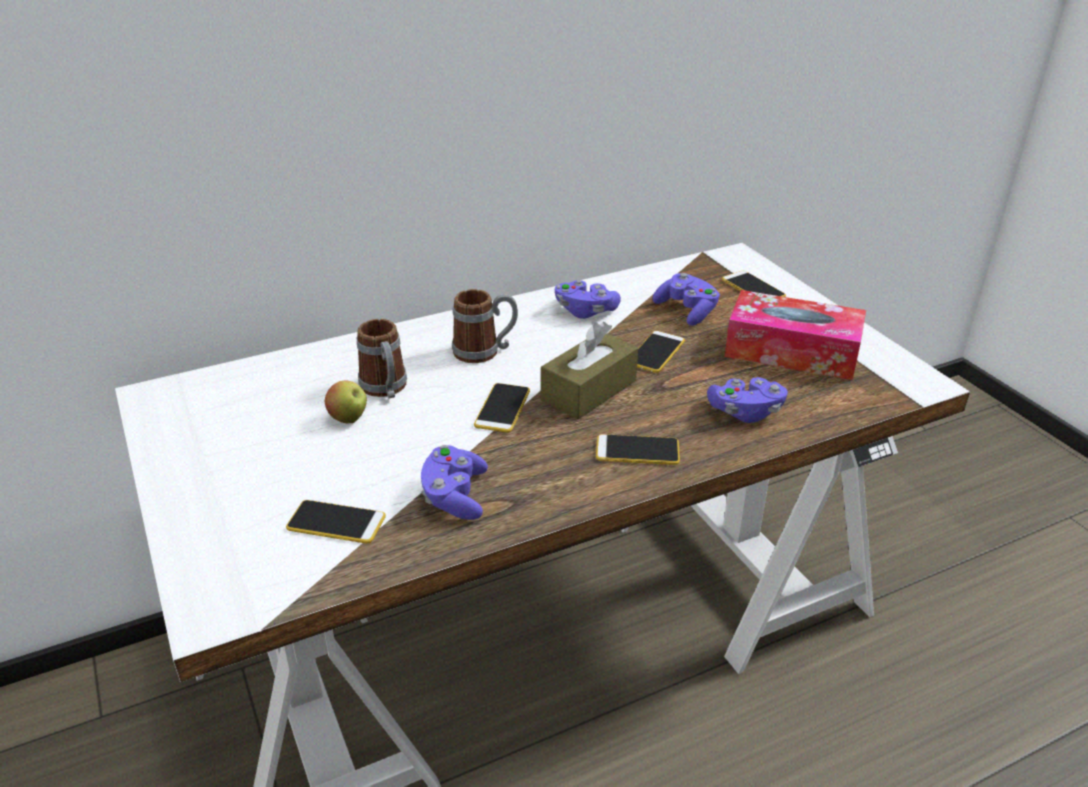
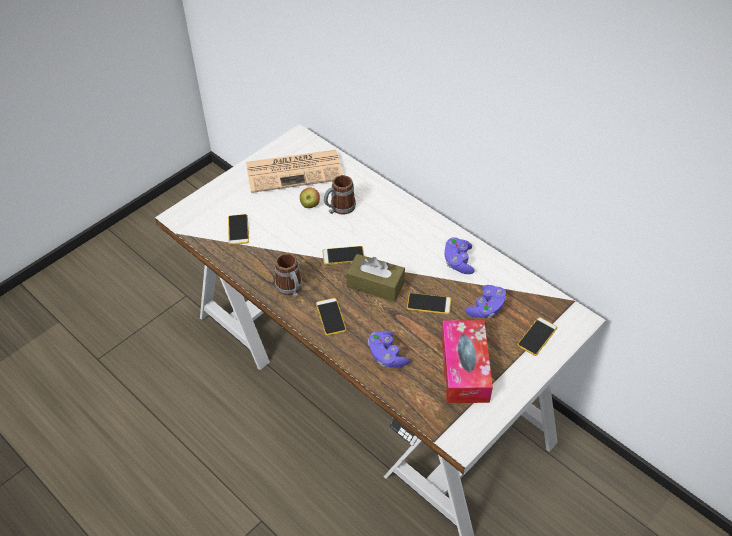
camera: 70 degrees right, 15 degrees up
(241, 417) = (295, 171): none -> newspaper
(455, 496) = (269, 261): purple game controller -> none
(485, 351) = (392, 233): mug -> mug (291, 289)

